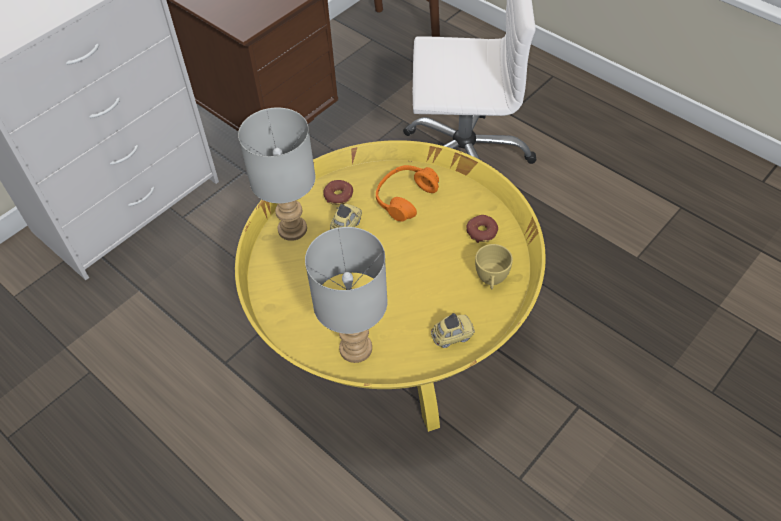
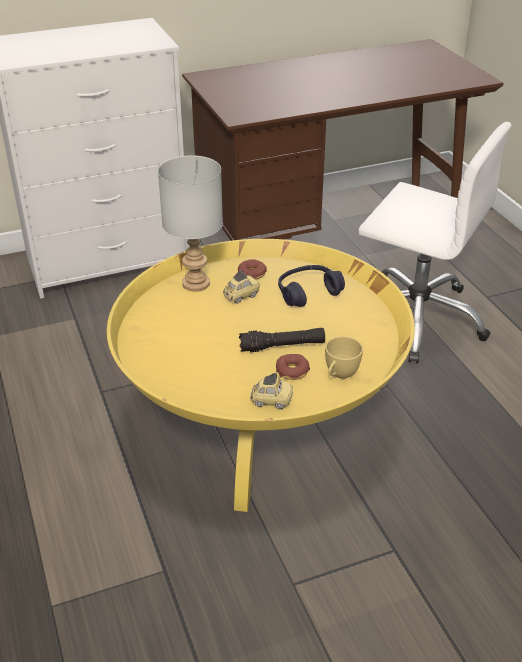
camera: 25 degrees right, 15 degrees down
(355, 349) = (180, 380): grey table lamp -> none
(405, 198) = (308, 293): orange headphones -> blue headphones
(422, 270) = (282, 346): none -> black flashlight
(482, 232) = (359, 337): donut -> donut (292, 371)

